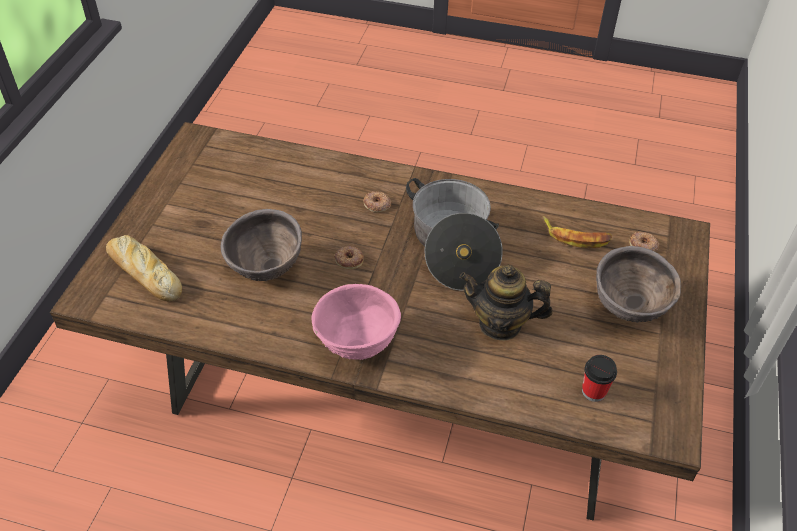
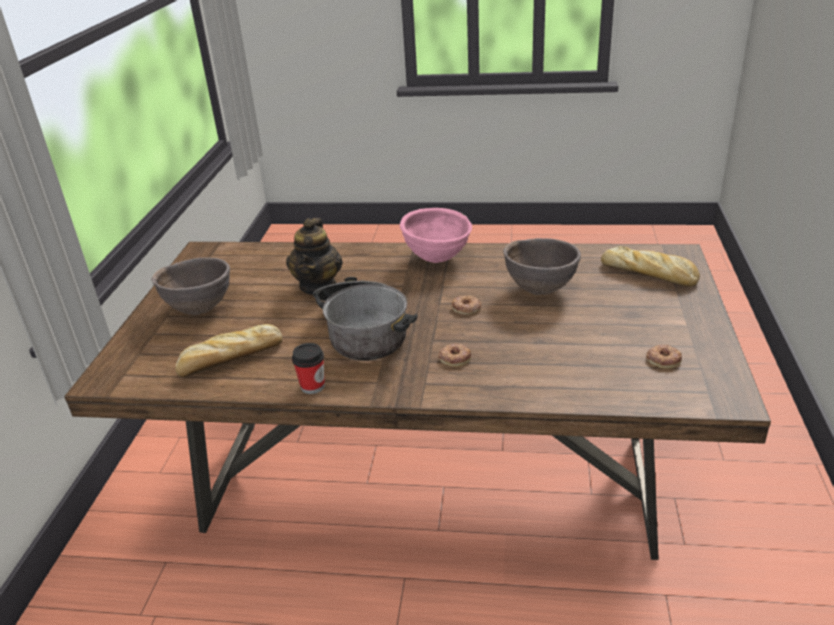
camera: 175 degrees right, 15 degrees down
(500, 324) = (318, 286): teapot -> teapot turned 90 degrees clockwise
(576, 237) = (229, 359): banana -> bread
(593, 391) = (250, 261): cup -> cup (312, 386)
(643, 245) = (158, 361): donut -> donut (663, 359)

